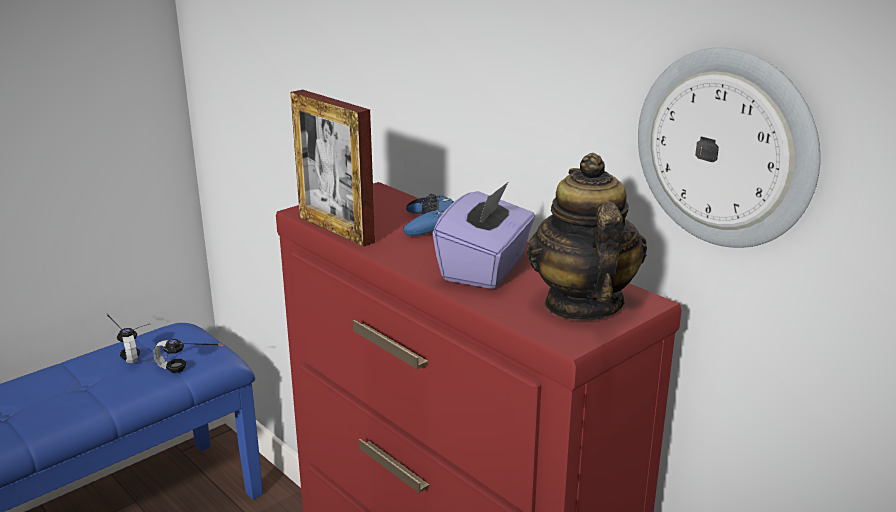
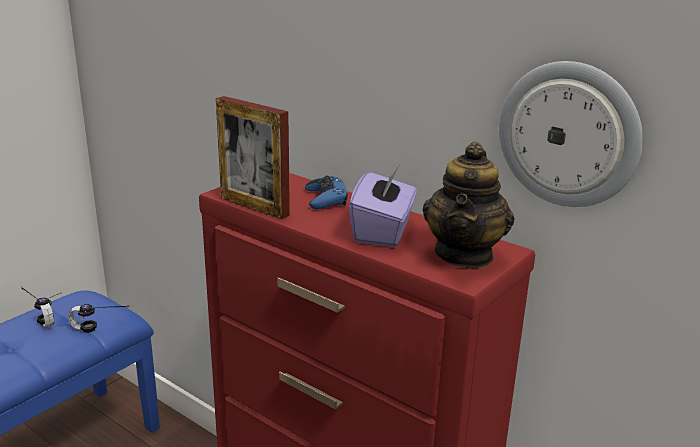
camera: 10 degrees left, 0 degrees up
(582, 304) = (465, 255): teapot -> teapot turned 150 degrees counterclockwise

